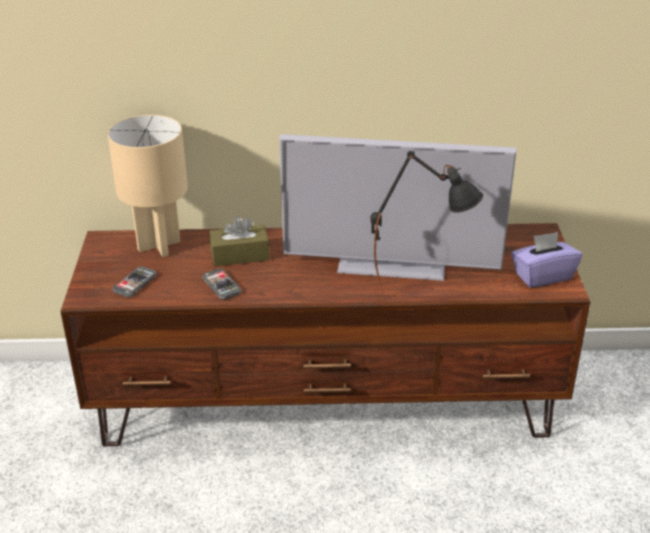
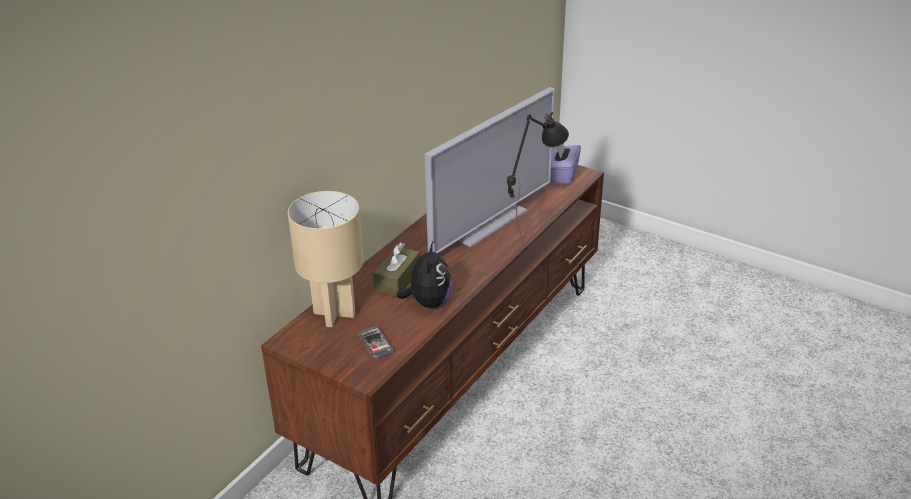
camera: 55 degrees left, 0 degrees up
(221, 285) = (428, 302): phone -> plush toy

